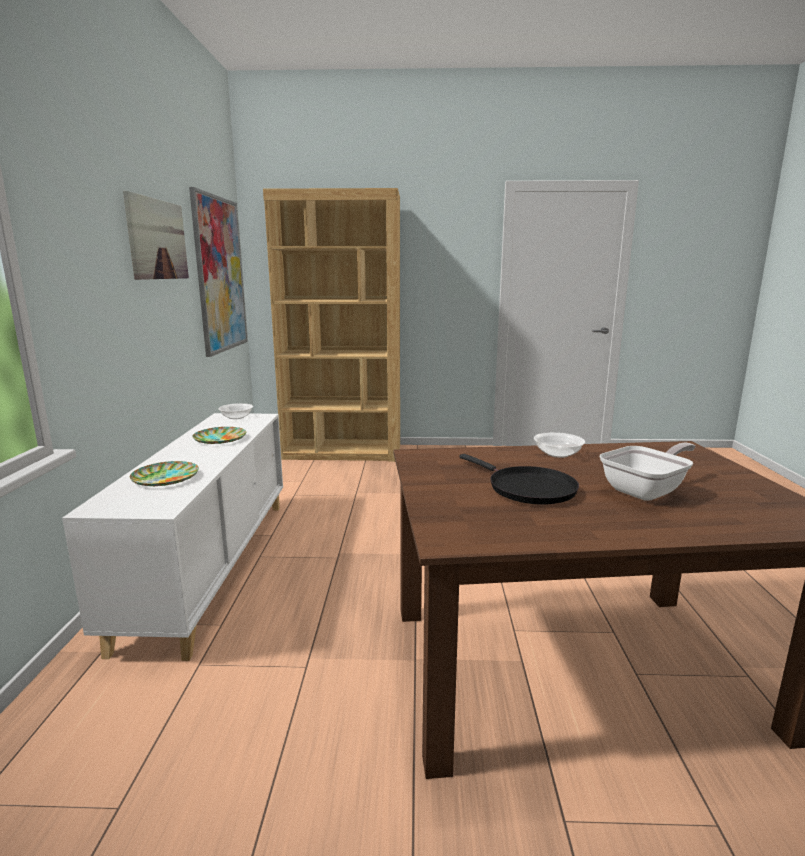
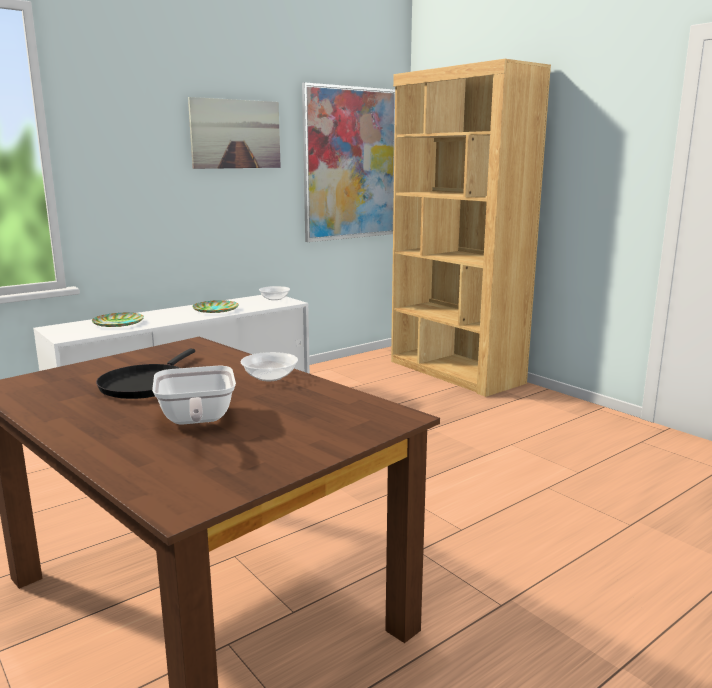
camera: 50 degrees right, 0 degrees up
(647, 490) = (196, 421): frying pan -> frying pan turned 60 degrees clockwise

